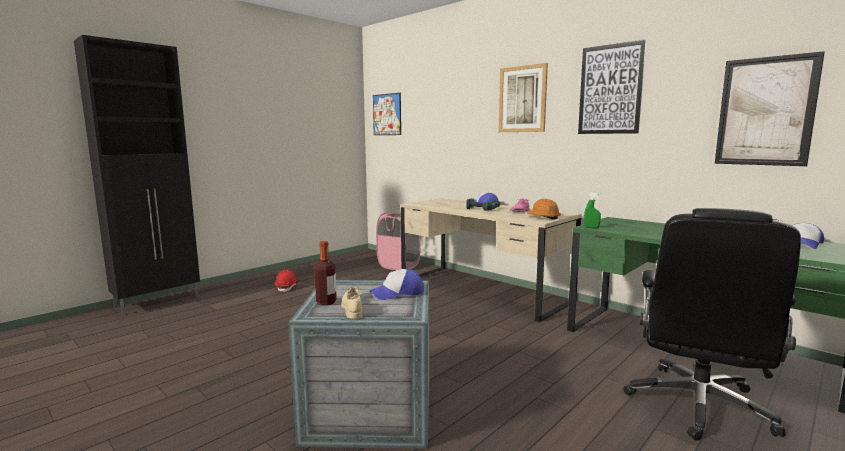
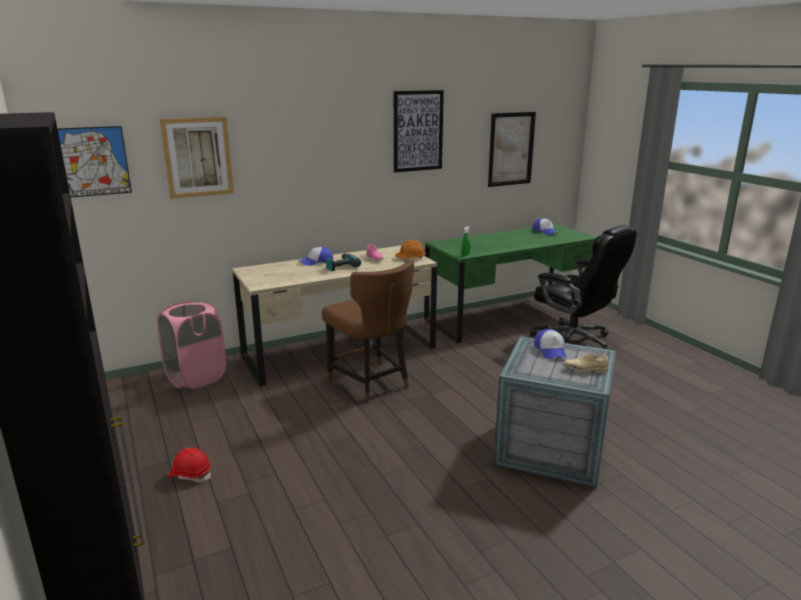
camera: 70 degrees left, 10 degrees up
(326, 302) = (566, 378): bottle -> none
(437, 309) = (371, 383): none -> brown chair
(522, 99) = (333, 139): picture -> picture (198, 157)

